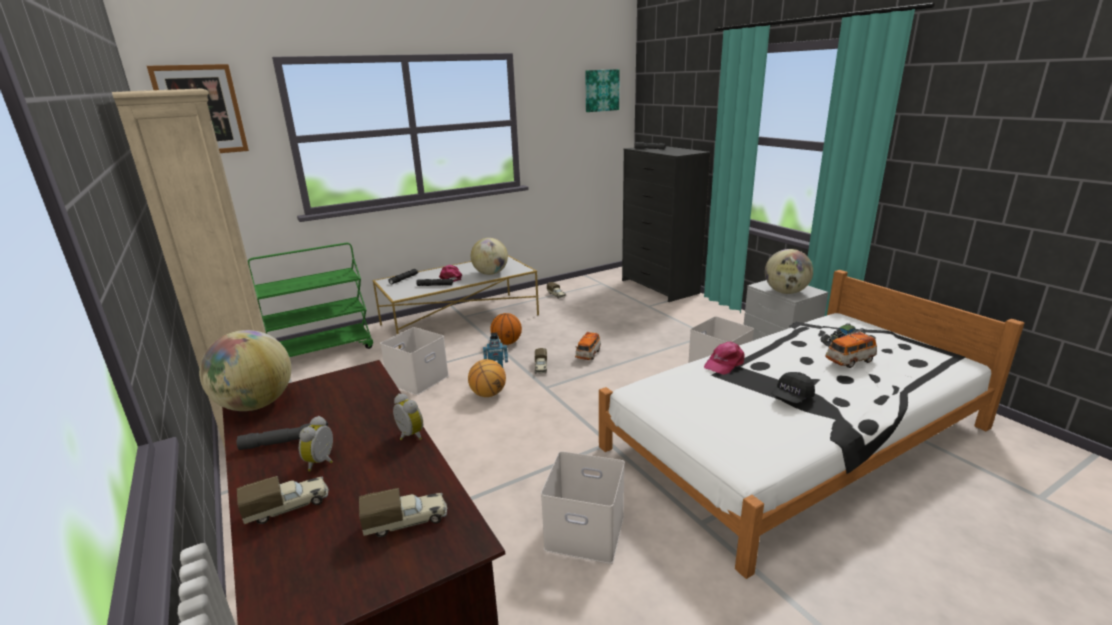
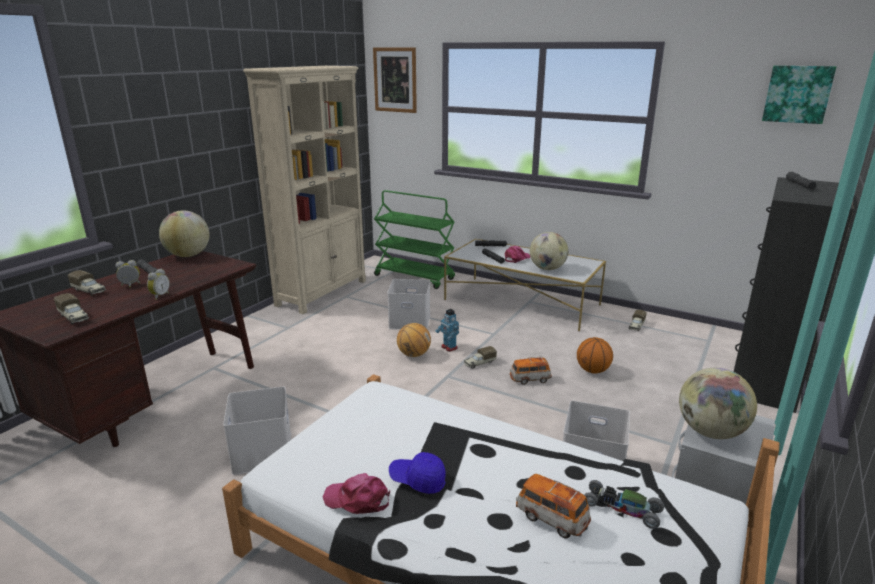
camera: 60 degrees right, 0 degrees up
(507, 343) = (505, 334): basketball -> basketball (593, 370)
(724, 364) = (467, 426): pink cap -> pink cap (357, 499)
(791, 397) = (417, 480): black cap -> blue cap

